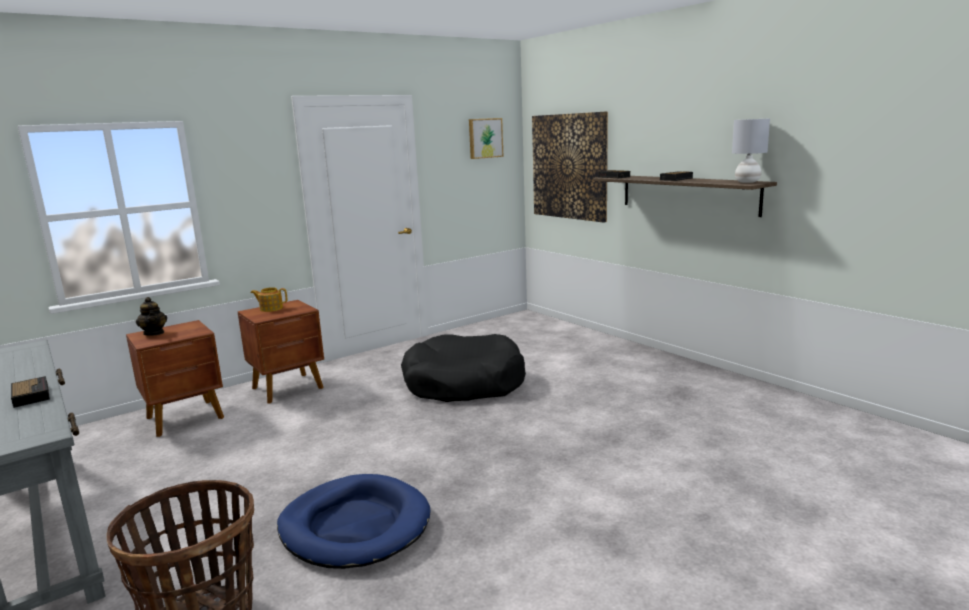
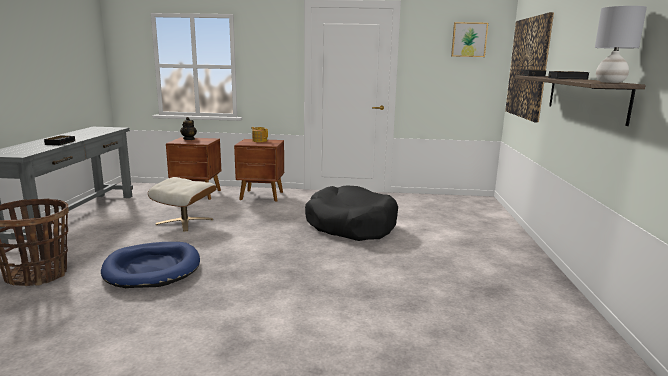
camera: 40 degrees right, 0 degrees up
(258, 458) = (185, 221): none -> beige ottoman

